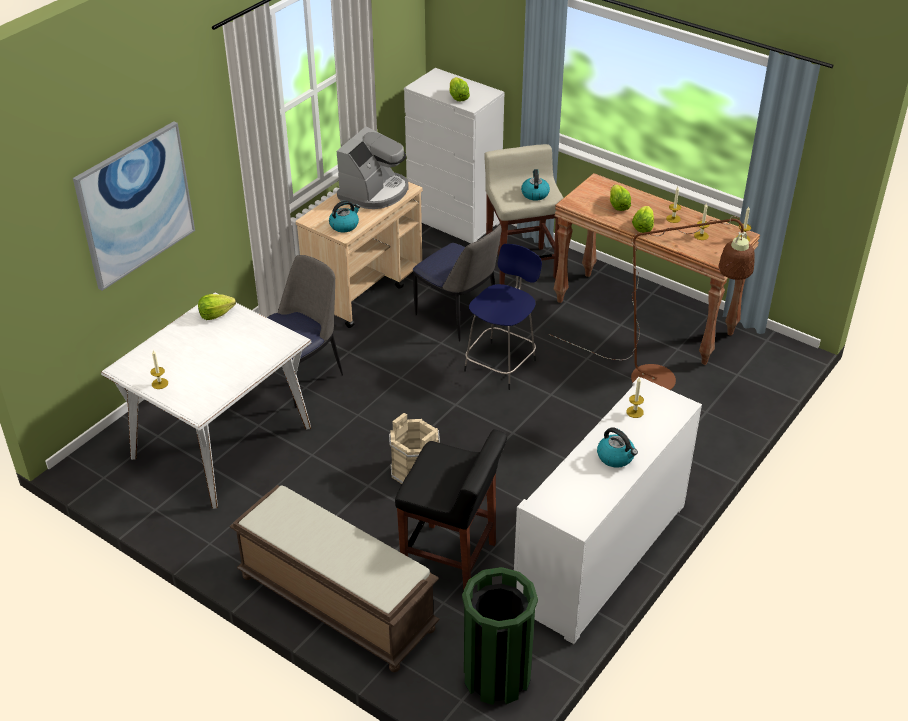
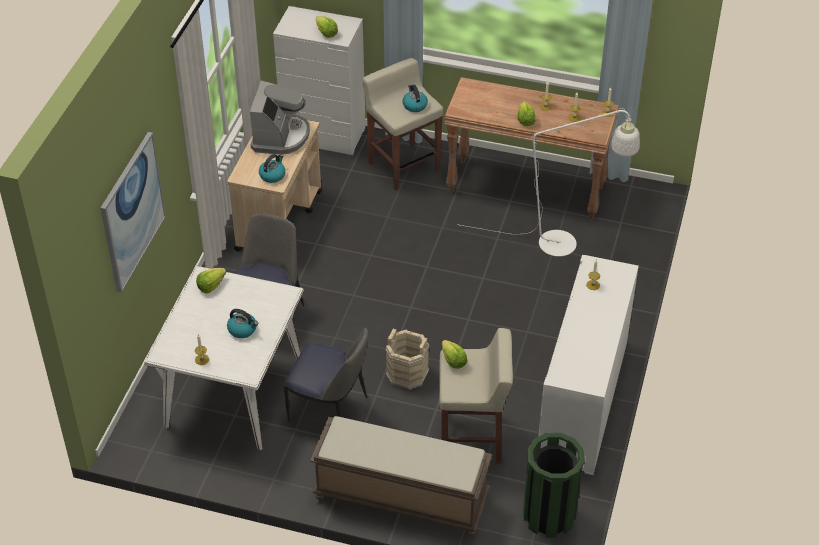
camera: 20 degrees left, 5 degrees up
(451, 561) = (472, 438): black stool -> beige stool
(458, 316) = (373, 226): chair -> chair (330, 411)
(501, 364) = (430, 261): blue stool -> none
(616, 457) = (596, 325): kettle -> kettle (243, 329)
(618, 205) = (496, 104): lettuce -> lettuce (453, 361)
(664, 383) = (568, 244): brown floor lamp -> white floor lamp

